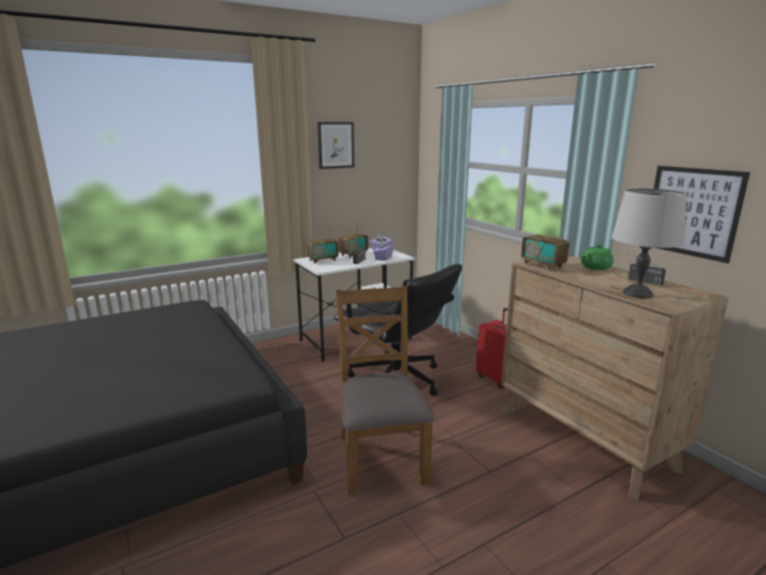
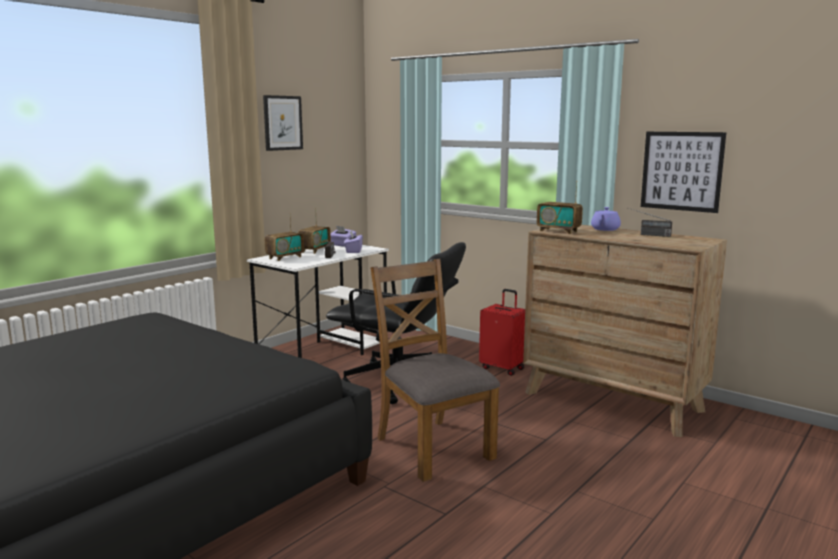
camera: 20 degrees left, 5 degrees down
(595, 267) = (605, 229): green teapot -> purple teapot
(637, 294) = (659, 242): grey table lamp -> none

